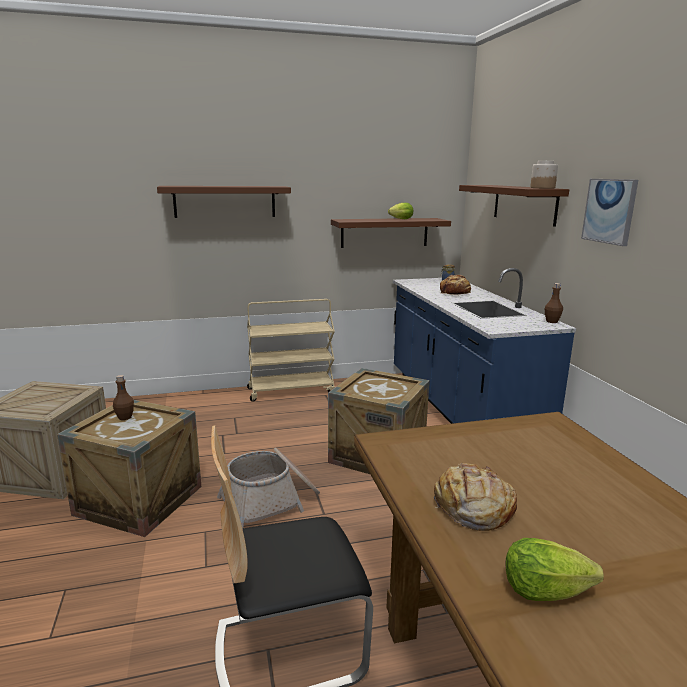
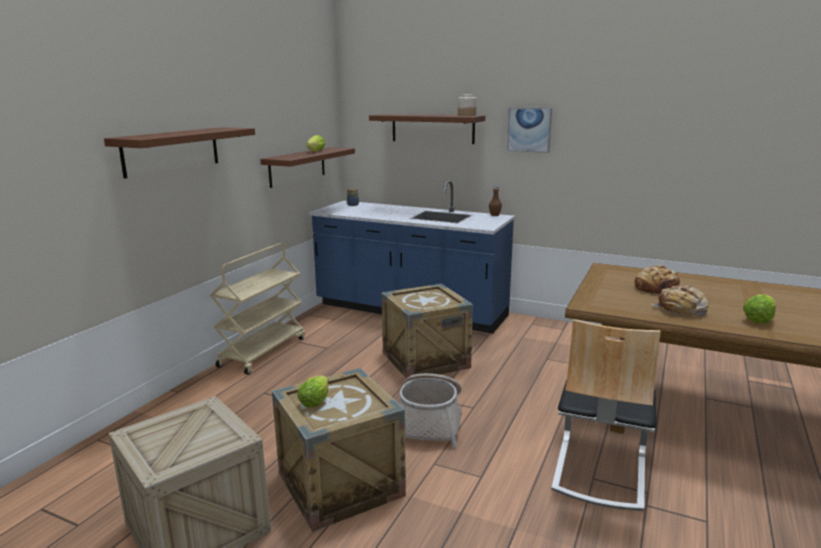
camera: 50 degrees left, 0 degrees up
(125, 417) = (316, 401): brown bottle -> lettuce
(455, 293) = (388, 211): bread -> bread (656, 289)

